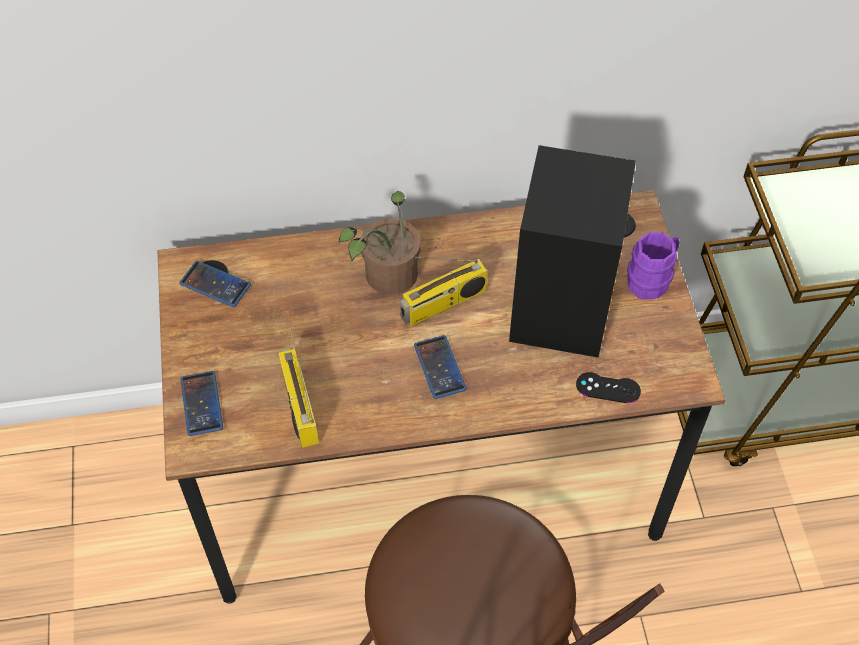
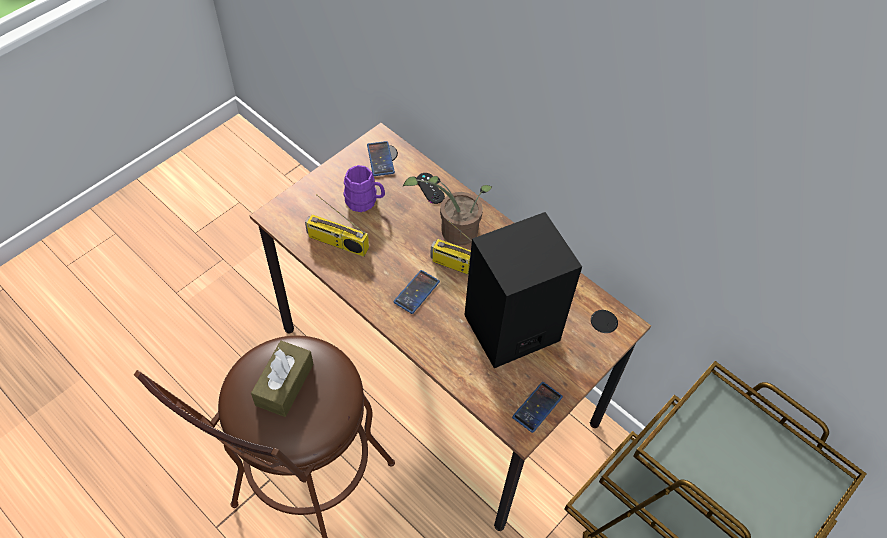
camera: 50 degrees right, 0 degrees up
(201, 404) = (303, 201): phone -> phone (537, 407)
(298, 405) = (337, 242): radio -> radio turned 105 degrees counterclockwise
(456, 581) = (284, 384): none -> brown tissue box
(608, 388) = (476, 386): black game controller -> black game controller (430, 188)
(652, 278) = (580, 364): purple mug -> purple mug (365, 201)

